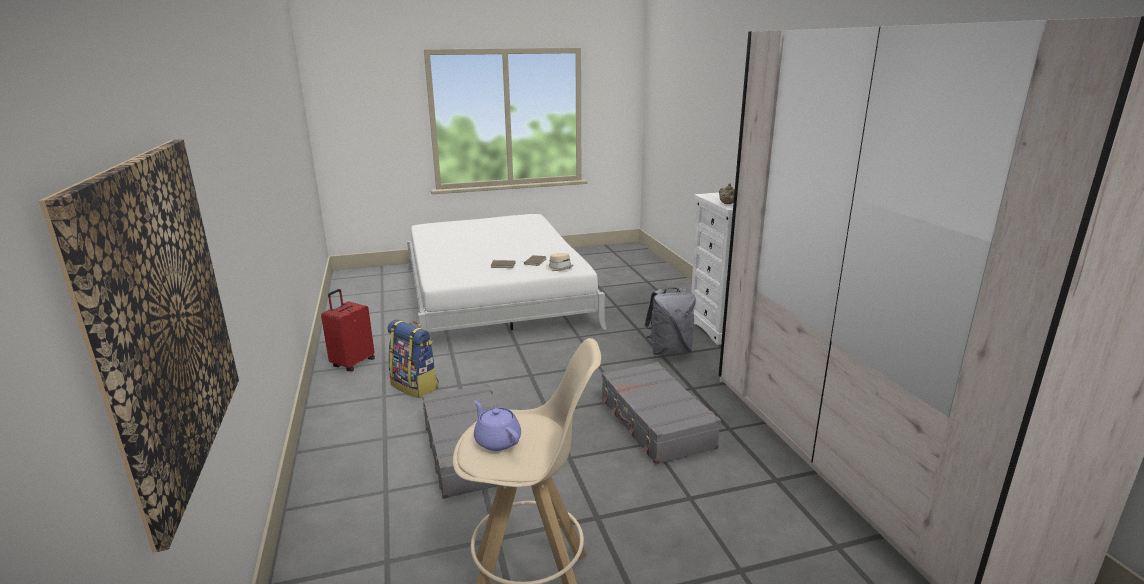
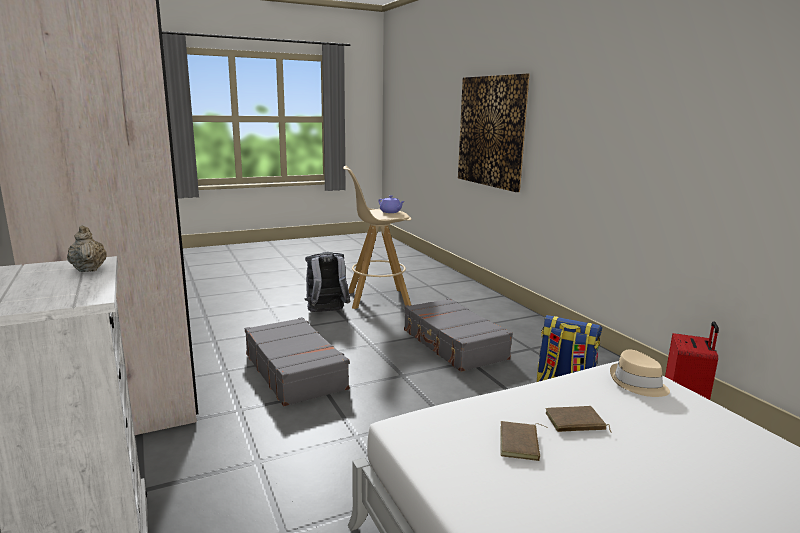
camera: 170 degrees right, 5 degrees down
(559, 268) = (452, 423): beige hat -> beige hat (637, 384)
(669, 351) = (241, 473): grey backpack -> grey backpack (326, 312)

